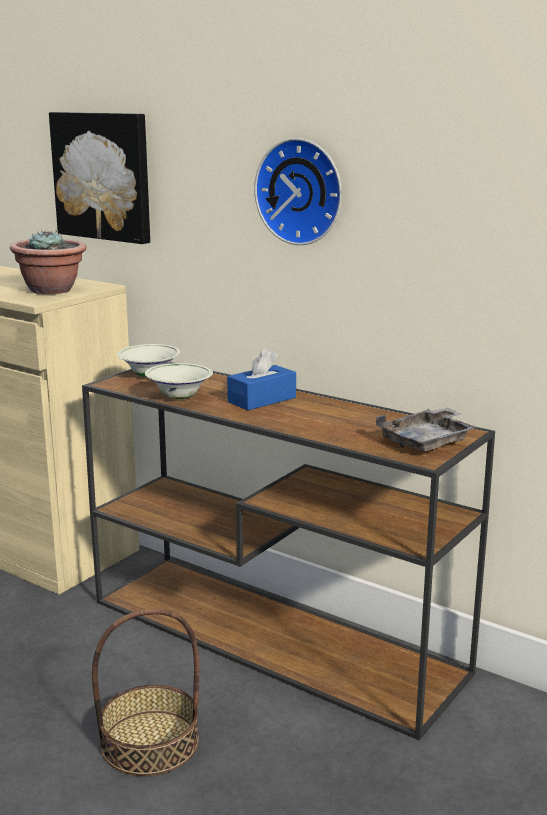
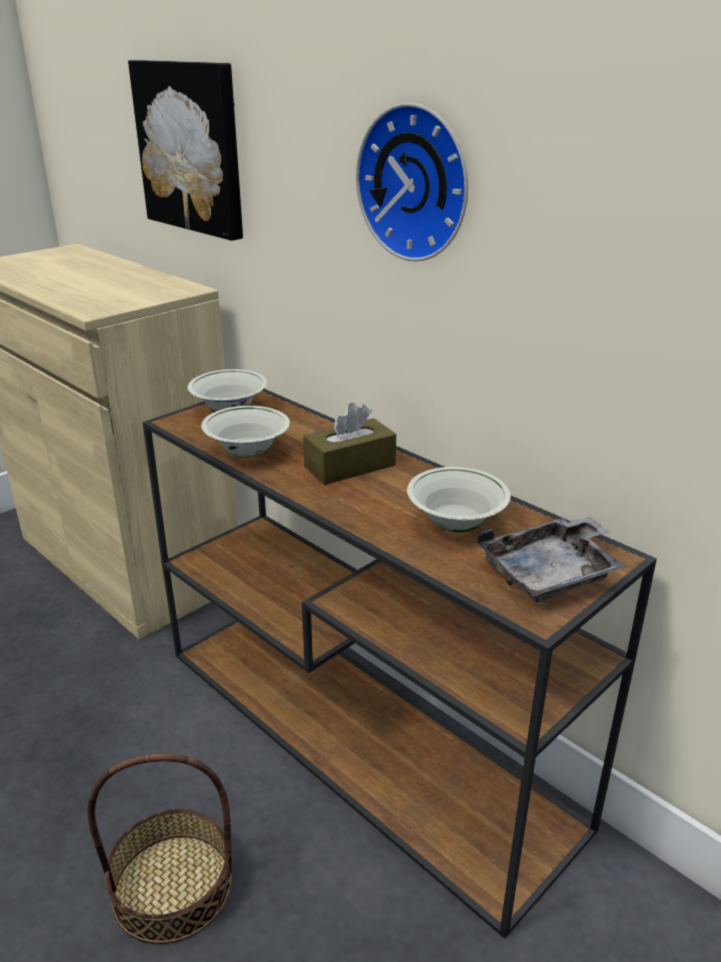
camera: 10 degrees right, 10 degrees up
(52, 290) = (125, 294): potted plant -> none
(262, 400) = (350, 466): blue tissue box -> brown tissue box
(353, 424) = (456, 525): none -> white bowl

